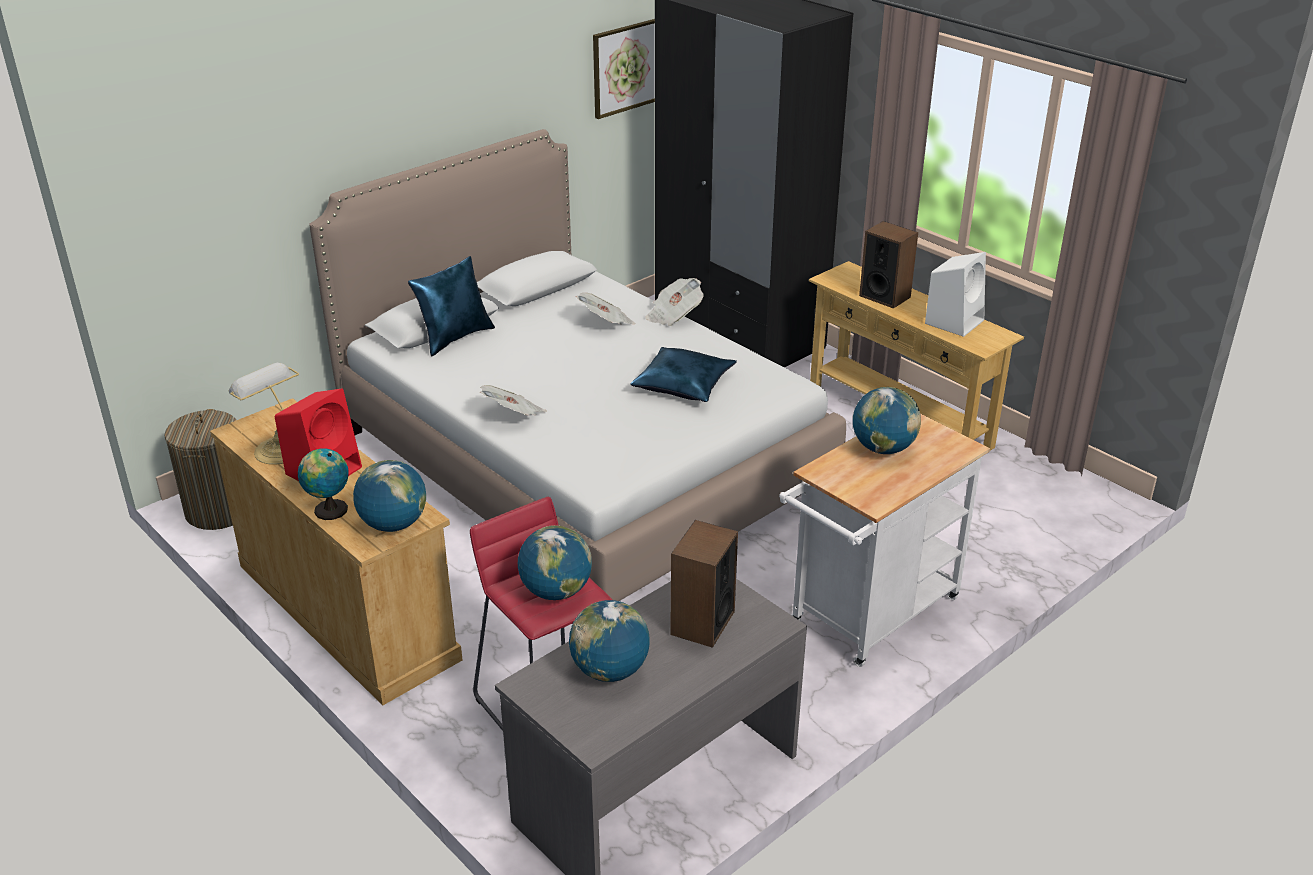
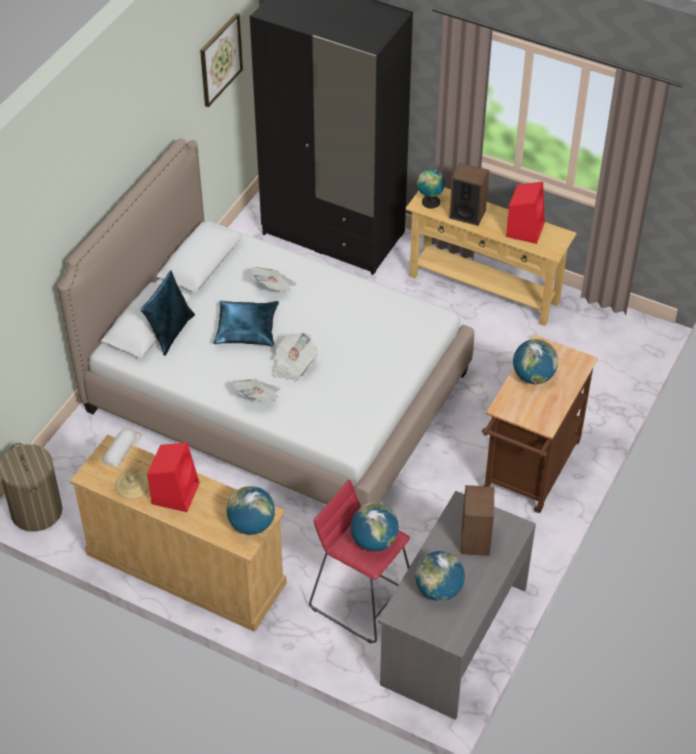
camera: 20 degrees left, 15 degrees up
(328, 510) = (201, 525): globe -> globe (429, 202)
(674, 315) = (319, 267): newspaper -> newspaper (293, 365)
(684, 384) = (360, 335): blue pillow -> blue pillow (247, 329)
(867, 617) = (529, 473): white cart -> brown cart
(954, 321) = (525, 229): white speaker -> red speaker

